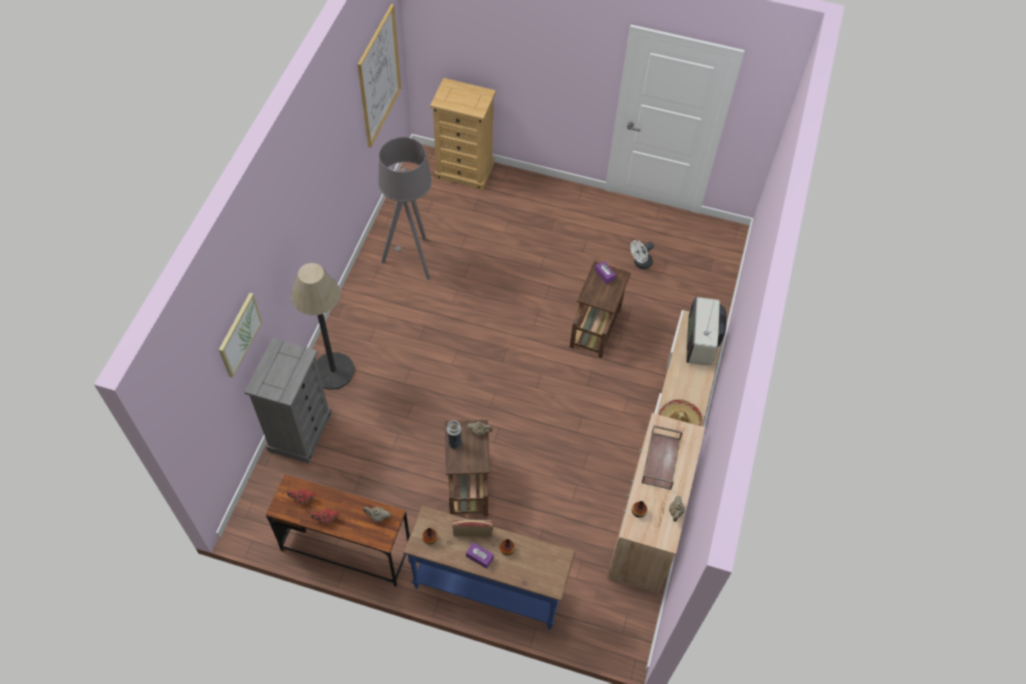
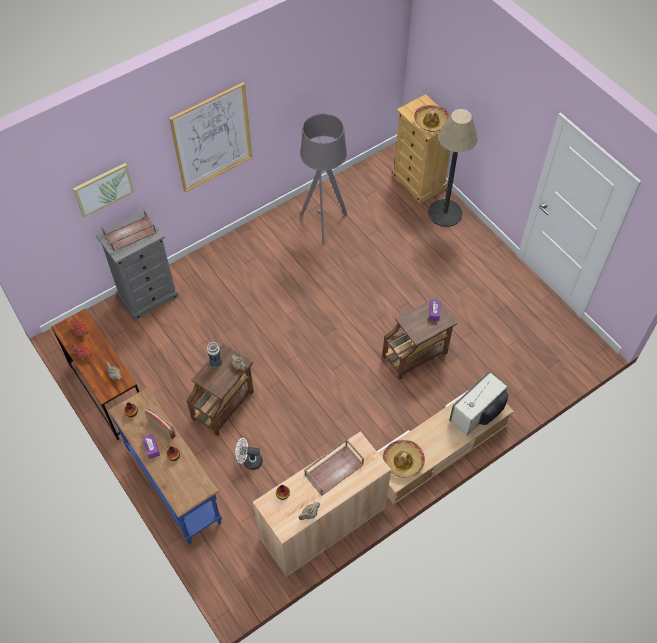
camera: 40 degrees right, 0 degrees up
(279, 369) = (129, 234): none -> brown tray
(333, 371) = (204, 269): floor lamp -> floor lamp (445, 213)
(379, 76) = (358, 64): picture -> picture (212, 138)
(472, 101) = (431, 122): none -> hat
(640, 263) = (495, 328): white fan -> white fan (249, 461)

